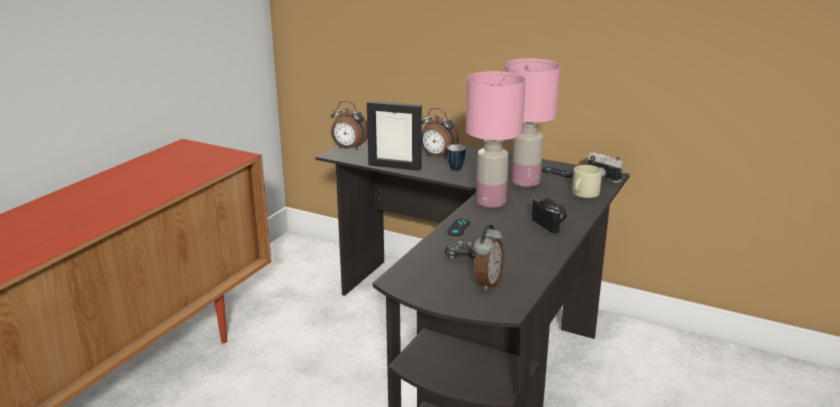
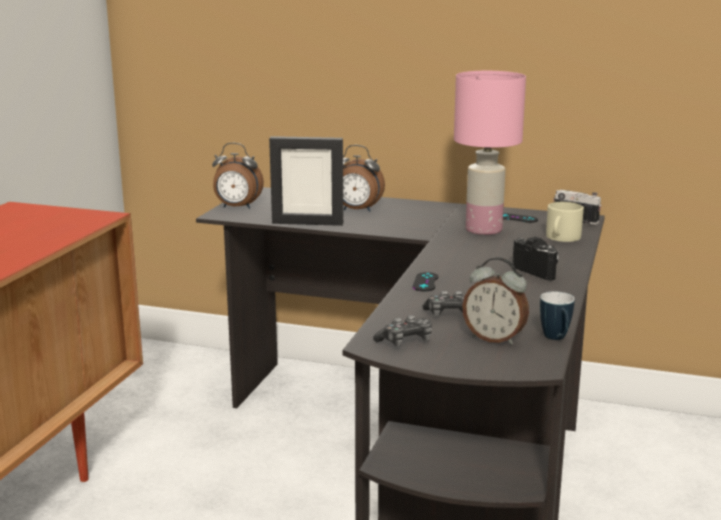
camera: 10 degrees left, 5 degrees down
(420, 280) = (405, 341): none -> game controller
(456, 170) = (389, 222): mug -> mug (557, 339)
(486, 283) = (494, 338): alarm clock -> alarm clock turned 105 degrees clockwise
(491, 202) = (452, 253): pink table lamp -> none

